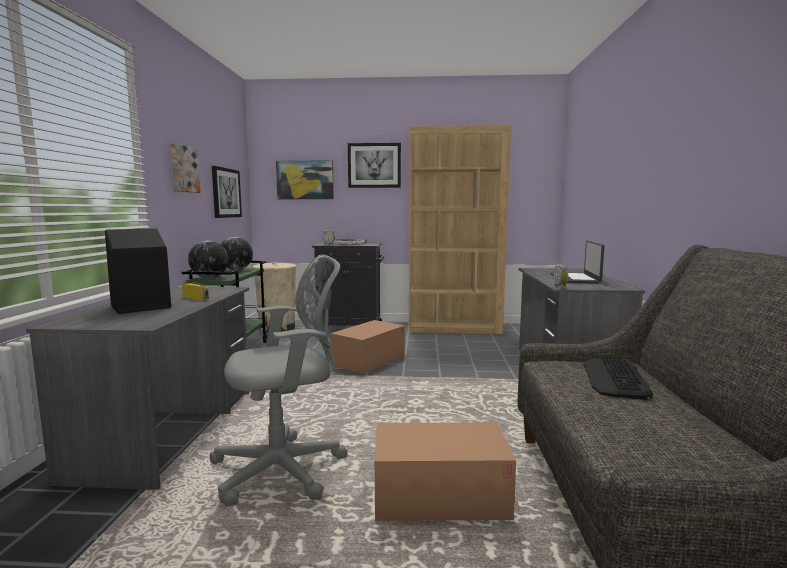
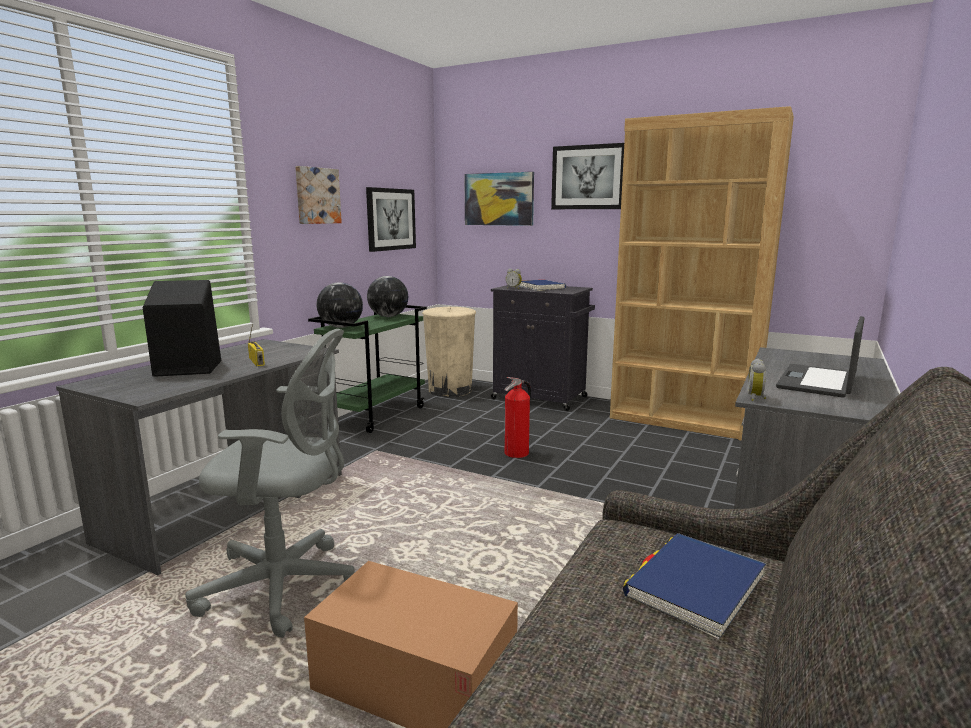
camera: 25 degrees right, 5 degrees up
(369, 360) = (517, 453): cardboard box -> fire extinguisher
(615, 378) = (694, 587): keyboard -> blue book

